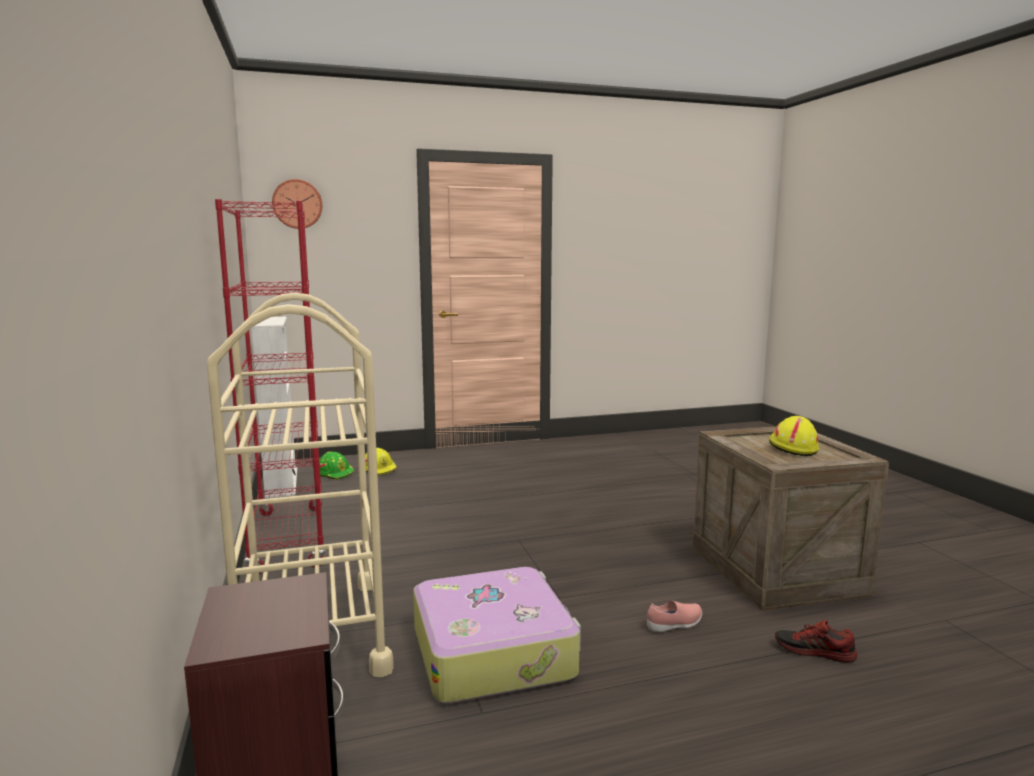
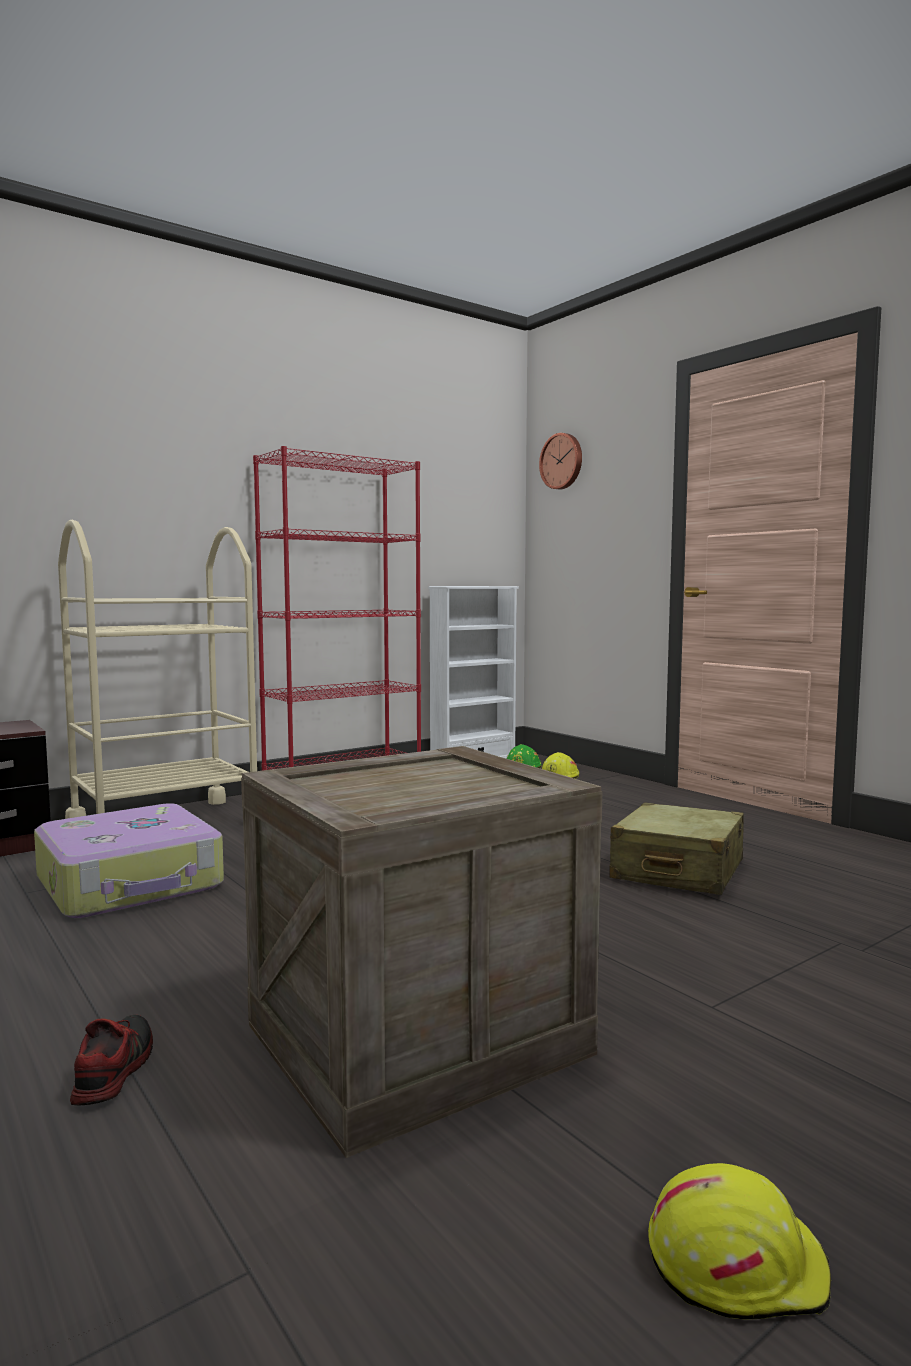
camera: 70 degrees right, 5 degrees down
(589, 481) = (678, 871): none -> beige suitcase
(675, 625) = (193, 962): pink shoe -> none
(792, 448) = (405, 785): yellow hard hat -> yellow hard hat (736, 1263)

